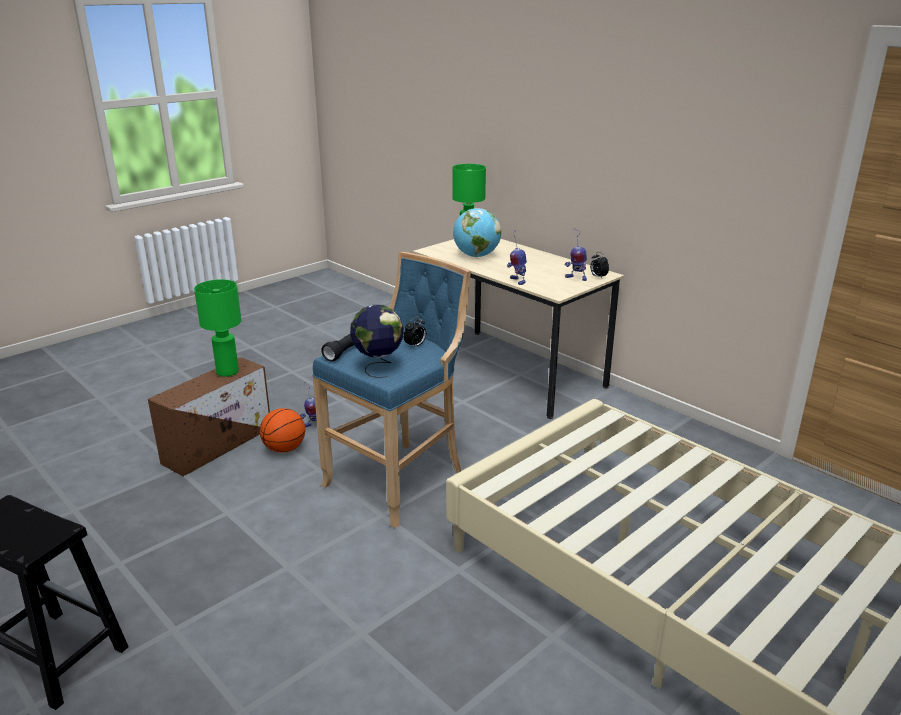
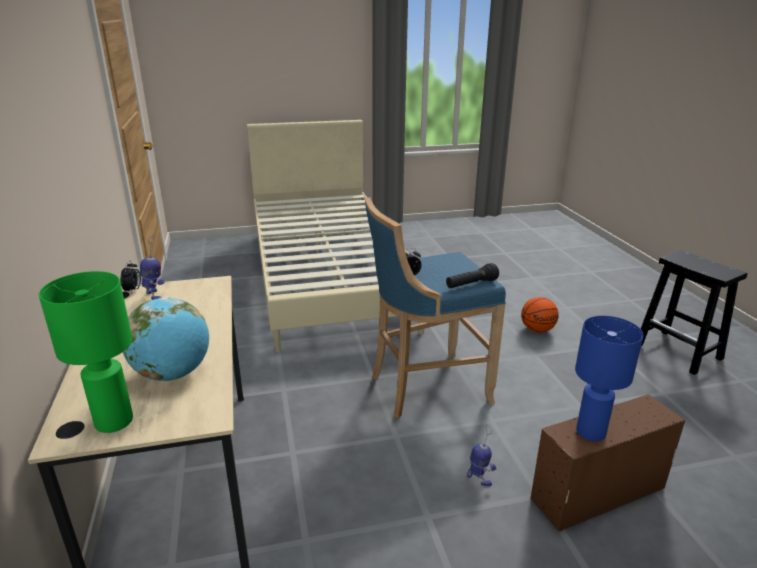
camera: 150 degrees left, 0 degrees up
(228, 372) = (589, 432): green table lamp -> blue table lamp
(284, 449) = (520, 457): basketball -> basketball (537, 330)
(378, 367) = (455, 265): globe -> none
(517, 281) = (216, 309): toy robot -> none

